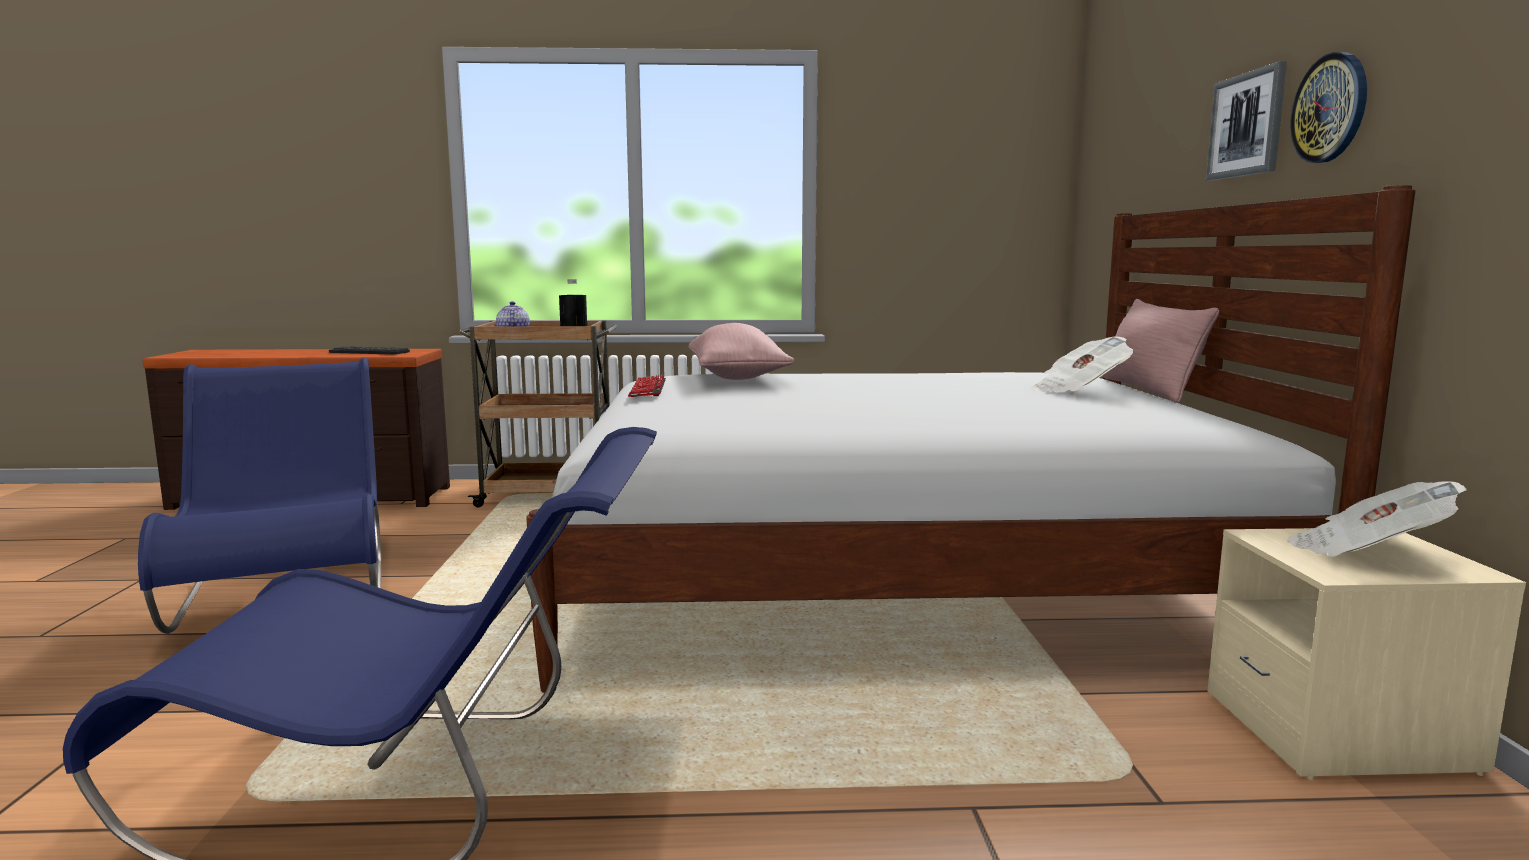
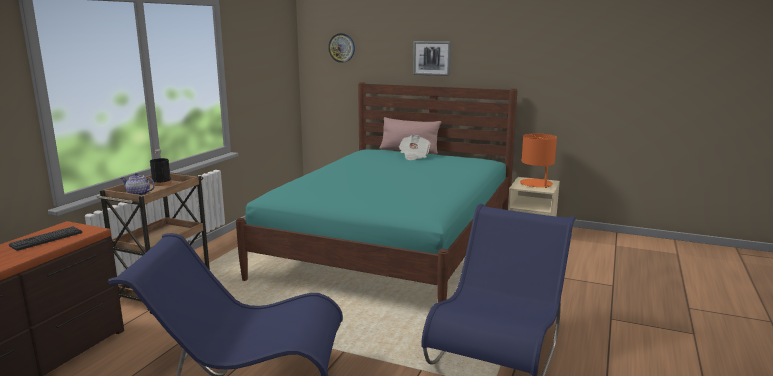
camera: 65 degrees left, 5 degrees up
(648, 389) = (326, 198): keyboard -> none
(737, 377) = (316, 183): pink pillow -> none
(894, 581) = (392, 246): white bed -> turquoise bed
(1330, 108) = (474, 60): wall clock -> wall clock (342, 47)
(1367, 554) = (536, 184): newspaper -> orange table lamp

